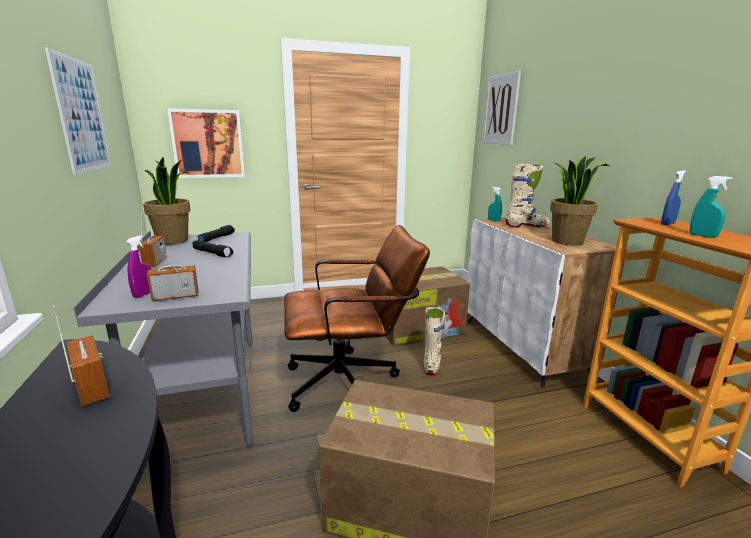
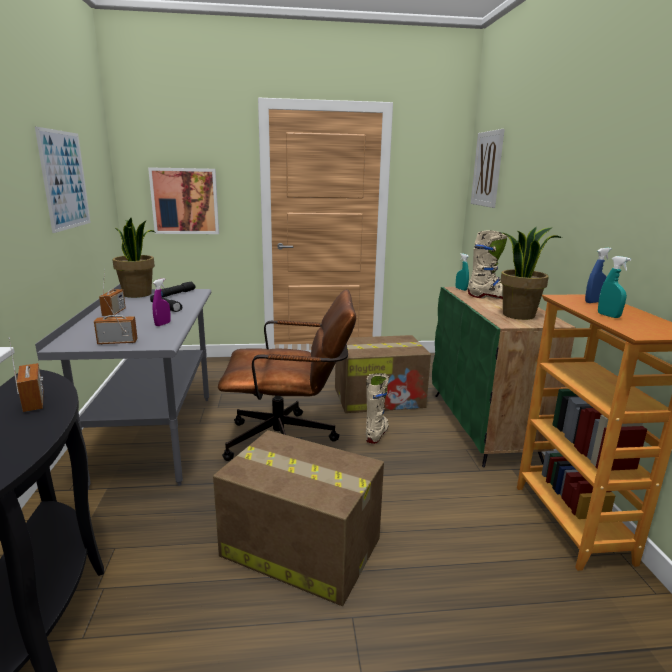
camera: 10 degrees right, 0 degrees up
(144, 294) = (94, 338): purple spray bottle -> purple spray bottle (162, 324)
(523, 346) = (483, 426): white cabinet -> green cabinet

